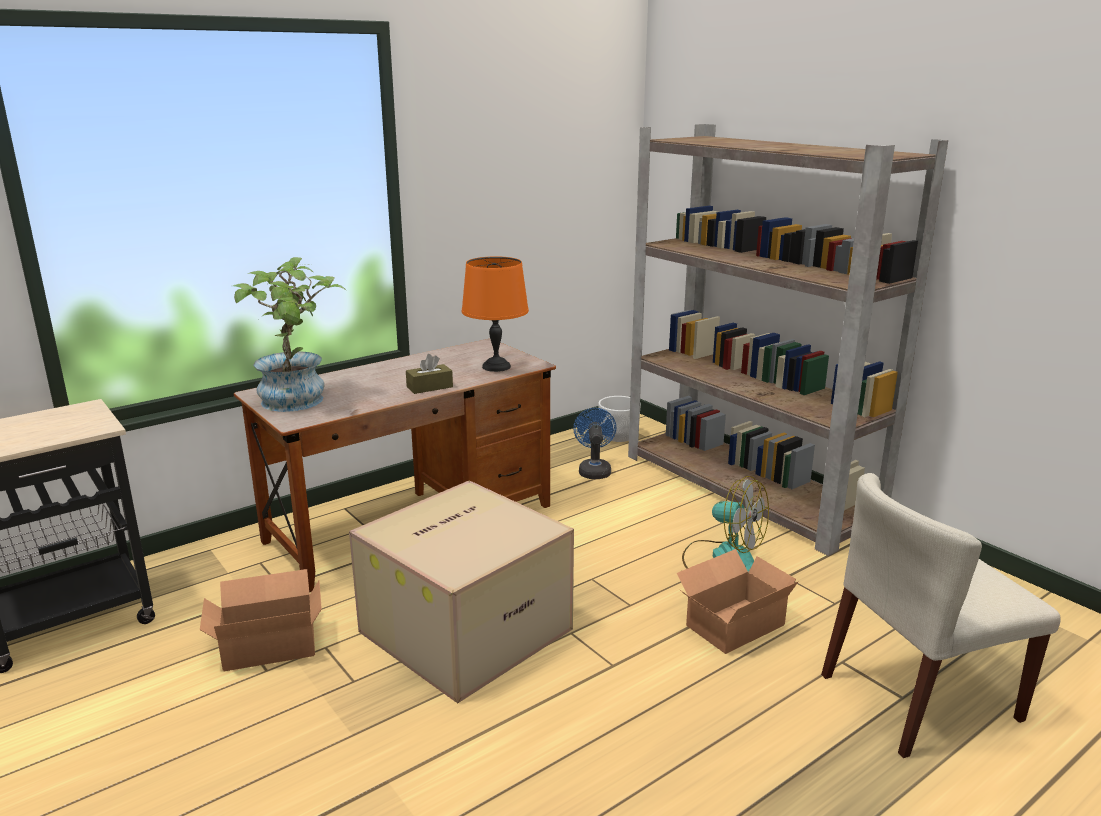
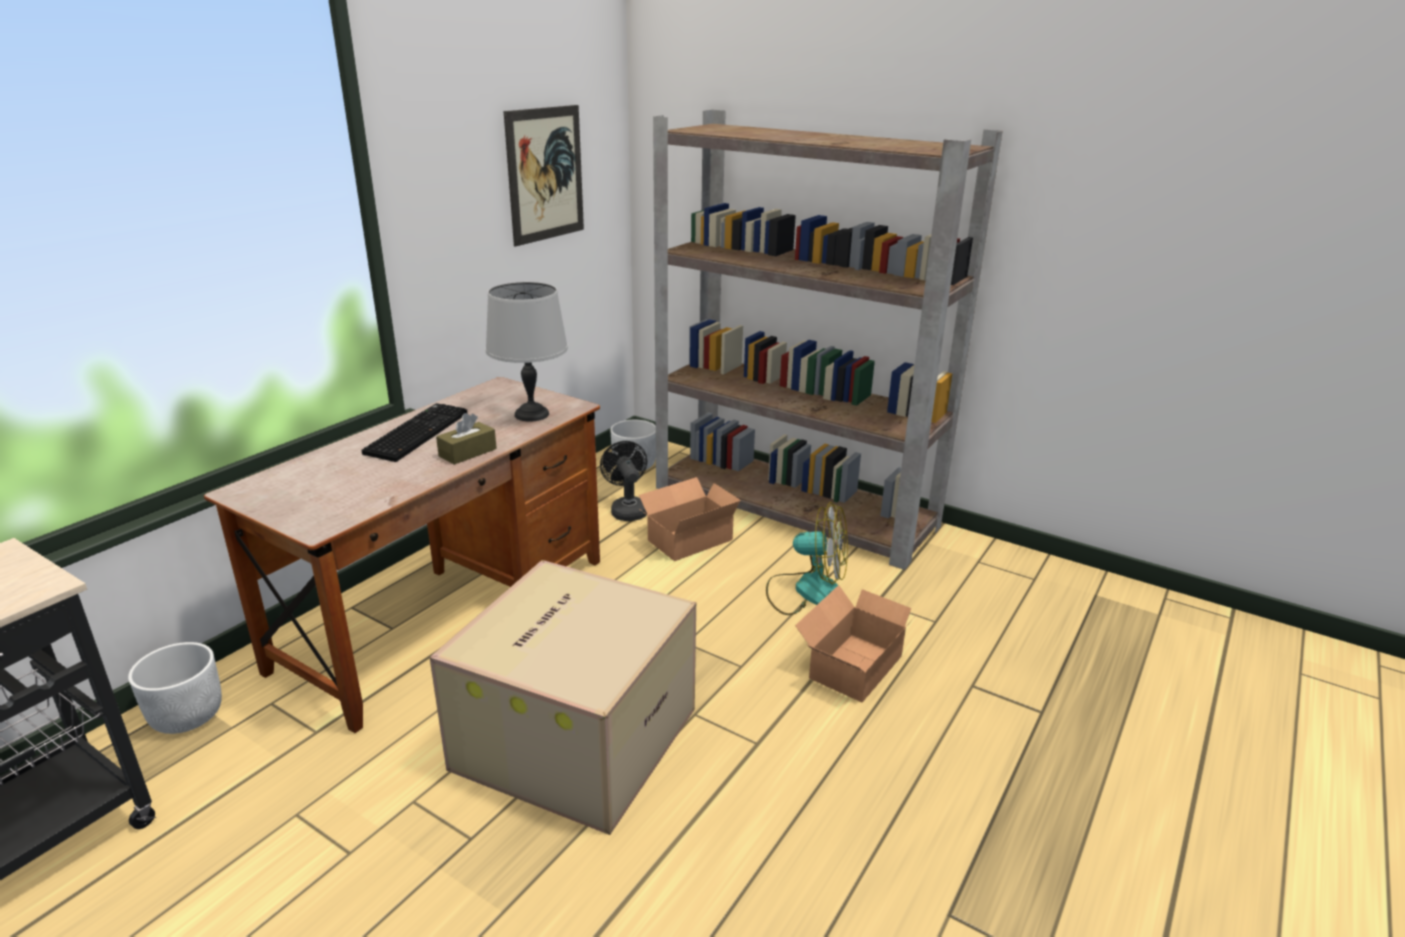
camera: 20 degrees left, 5 degrees up
(203, 560) = (188, 715): none -> white planter
(267, 644) = (334, 816): cardboard box -> cardboard box (686, 539)
(298, 402) = (307, 498): potted plant -> none
(401, 370) = (416, 432): none -> keyboard
(497, 366) = (532, 414): orange table lamp -> grey table lamp
(555, 176) = (545, 174): none -> picture
(594, 470) = (627, 510): blue fan -> black fan
(919, 698) = (1056, 709): beige chair -> none

